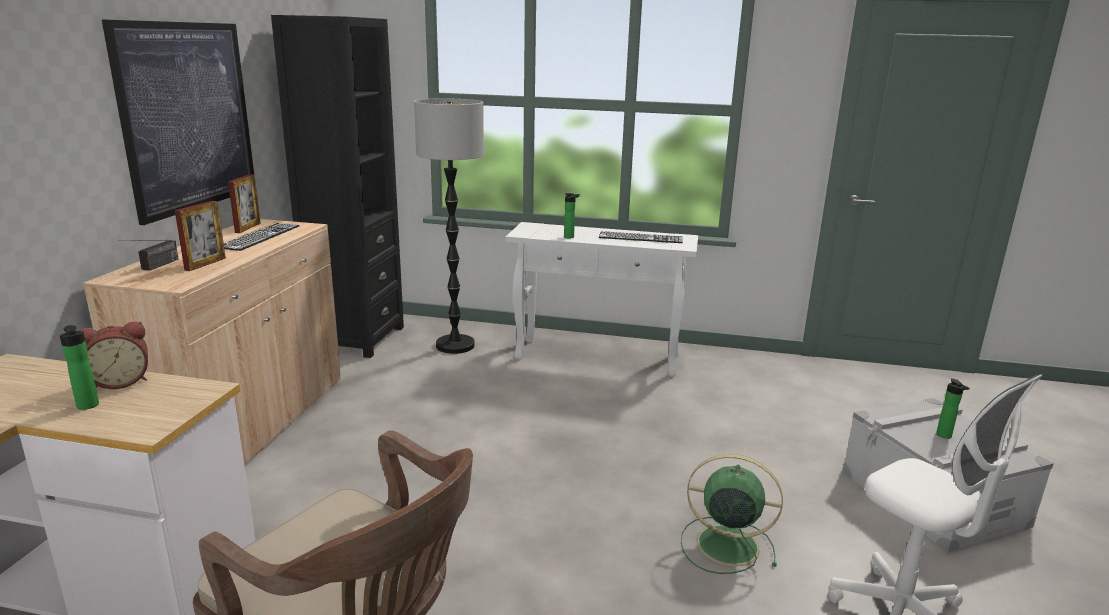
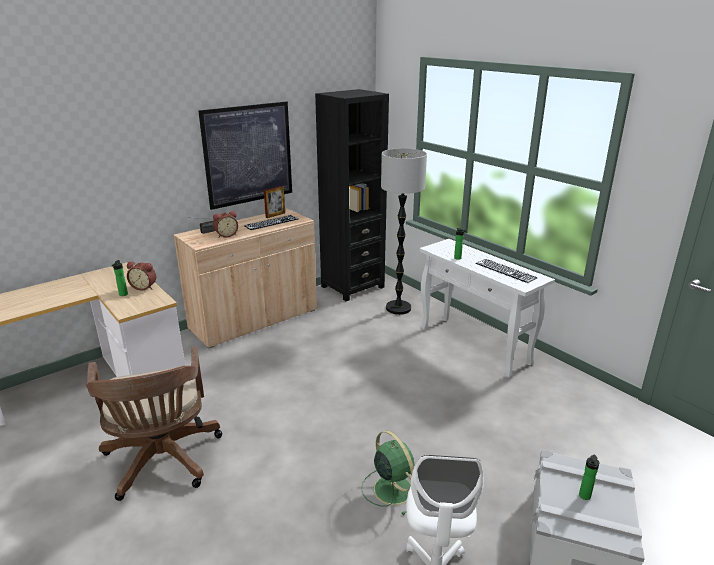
camera: 40 degrees right, 5 degrees up
(205, 264) = (226, 235): picture frame -> alarm clock

